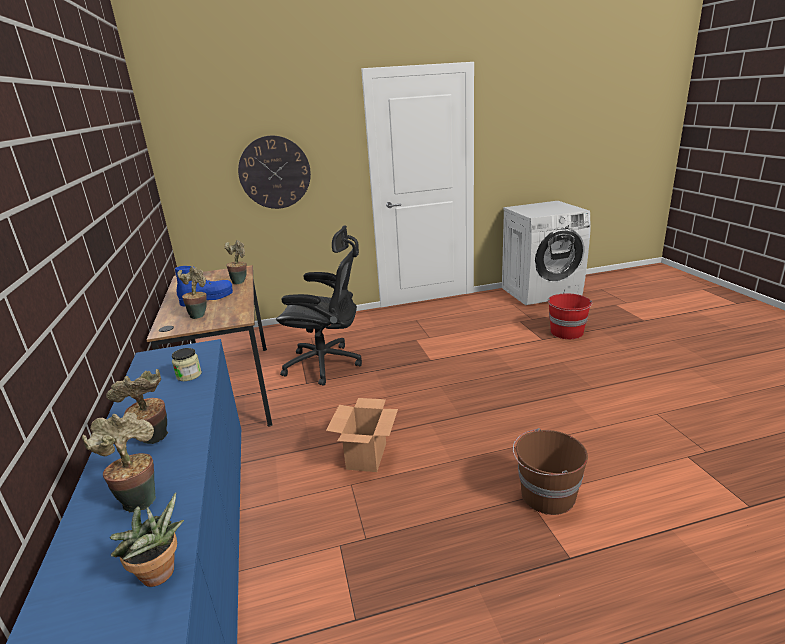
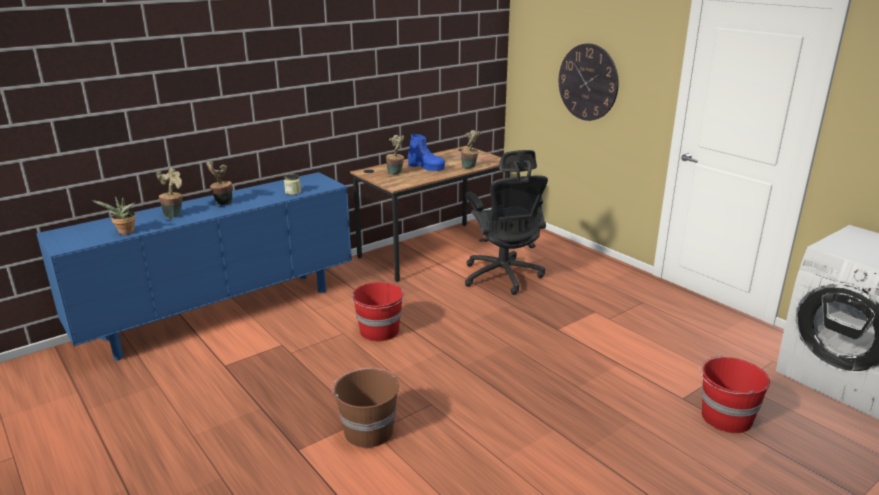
camera: 65 degrees right, 0 degrees up
(366, 456) = (379, 331): cardboard box -> red bucket

